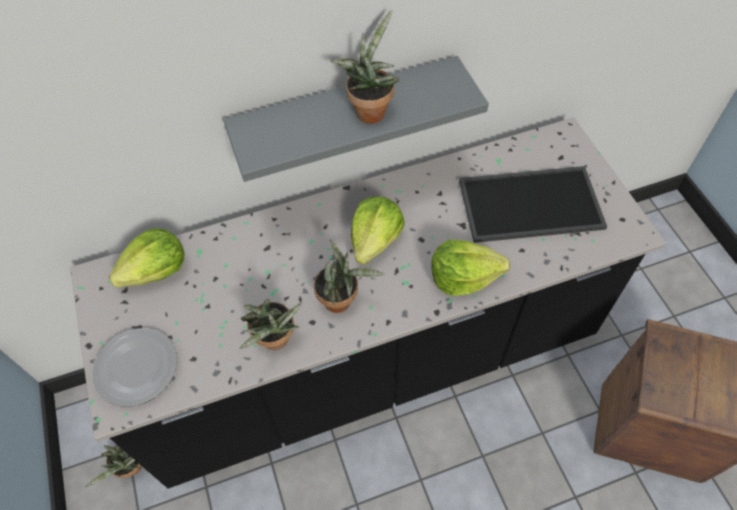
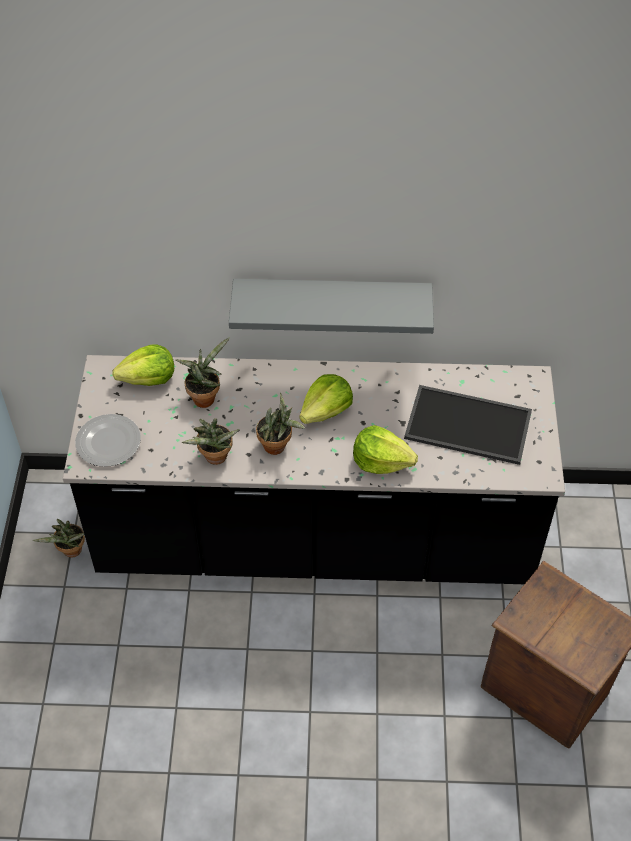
camera: 20 degrees right, 5 degrees down
(370, 110) = (342, 304): potted plant -> potted plant (205, 397)

